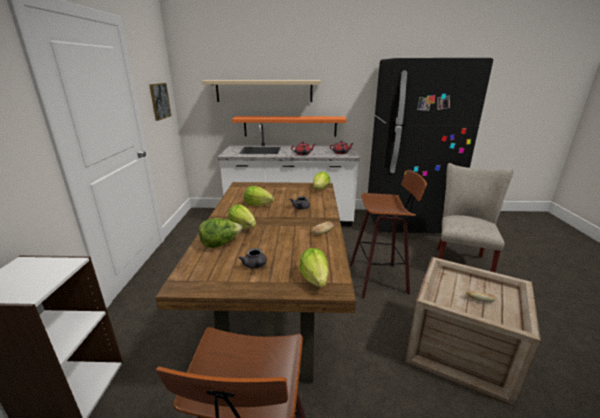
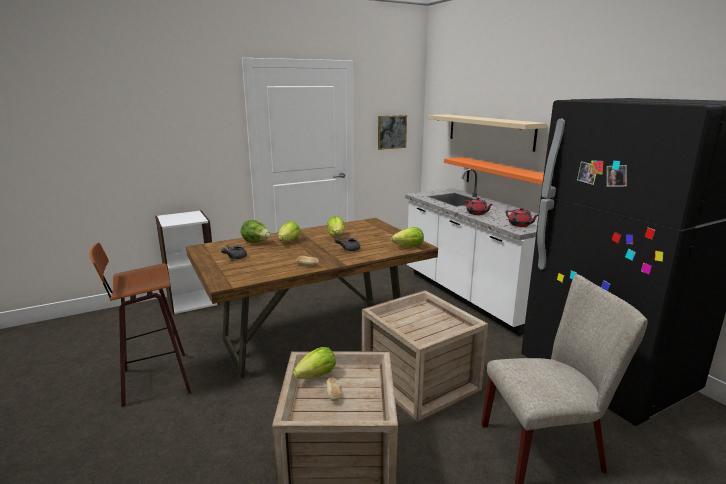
camera: 60 degrees right, 5 degrees down
(315, 279) = (230, 276): lettuce -> lettuce (317, 376)
(380, 279) = (420, 382): stool -> crate

